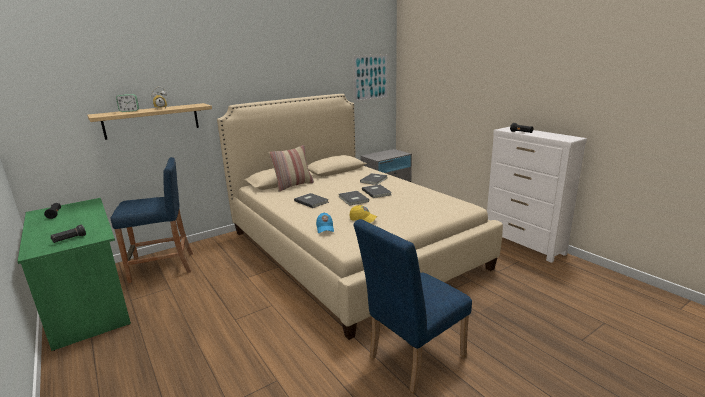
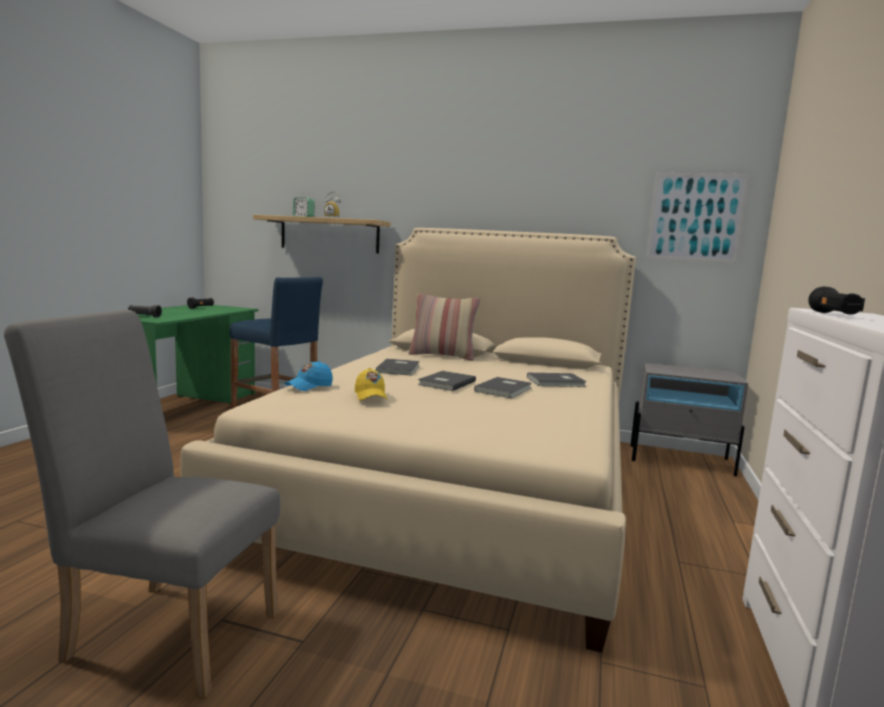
camera: 50 degrees right, 10 degrees down
(411, 359) = (163, 630): blue chair -> grey chair

